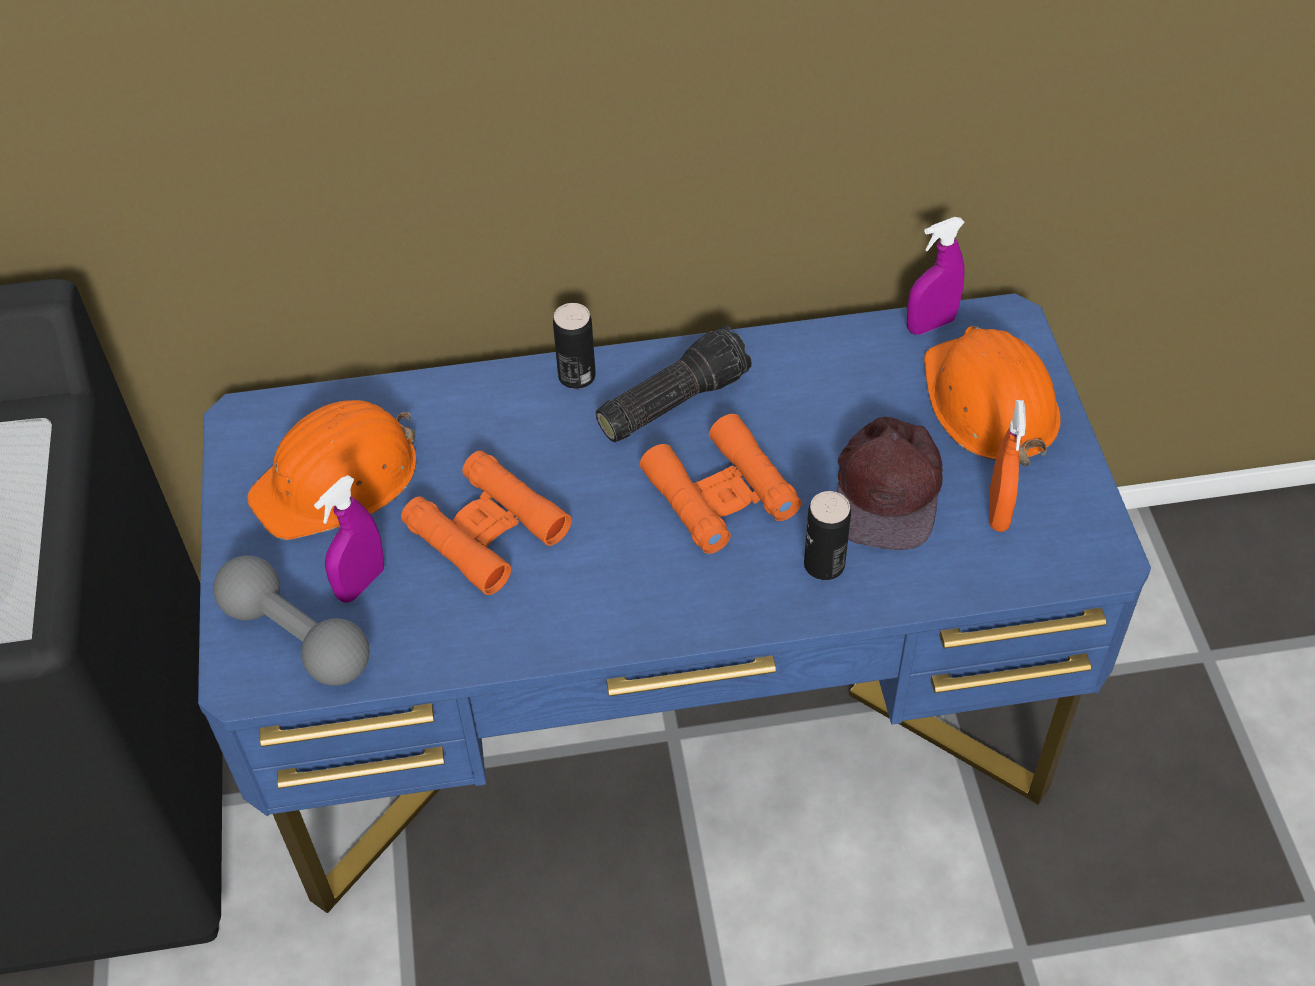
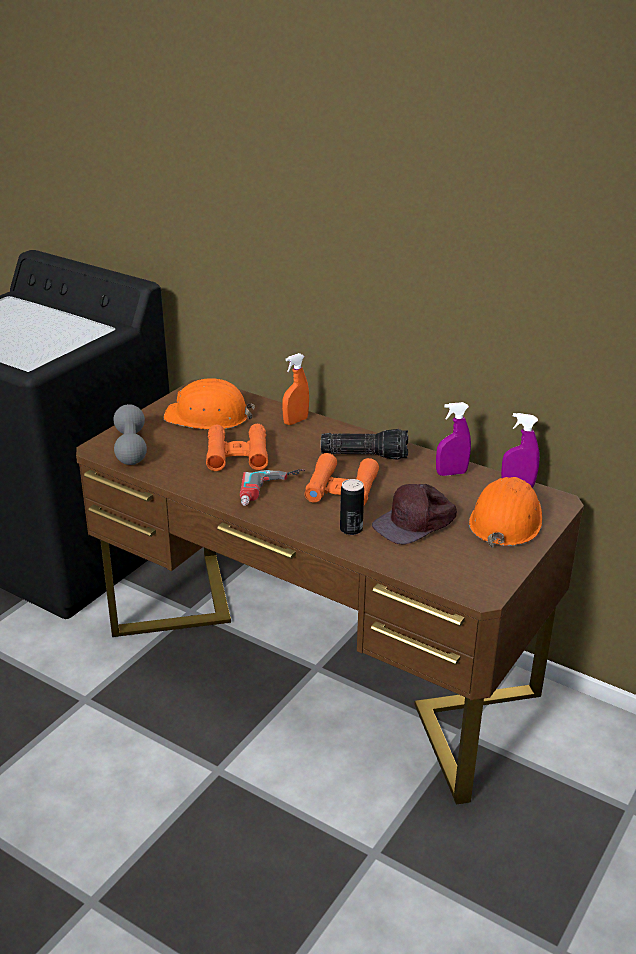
camera: 40 degrees right, 20 degrees down
(361, 583) = (173, 445): purple spray bottle -> purple spray bottle (451, 473)
(577, 376) = (338, 431): can -> none
(634, 572) = (272, 492): none -> power drill
(664, 724) = (317, 662): blue desk -> brown desk
(998, 511) = (455, 554): orange spray bottle -> orange spray bottle (295, 421)

